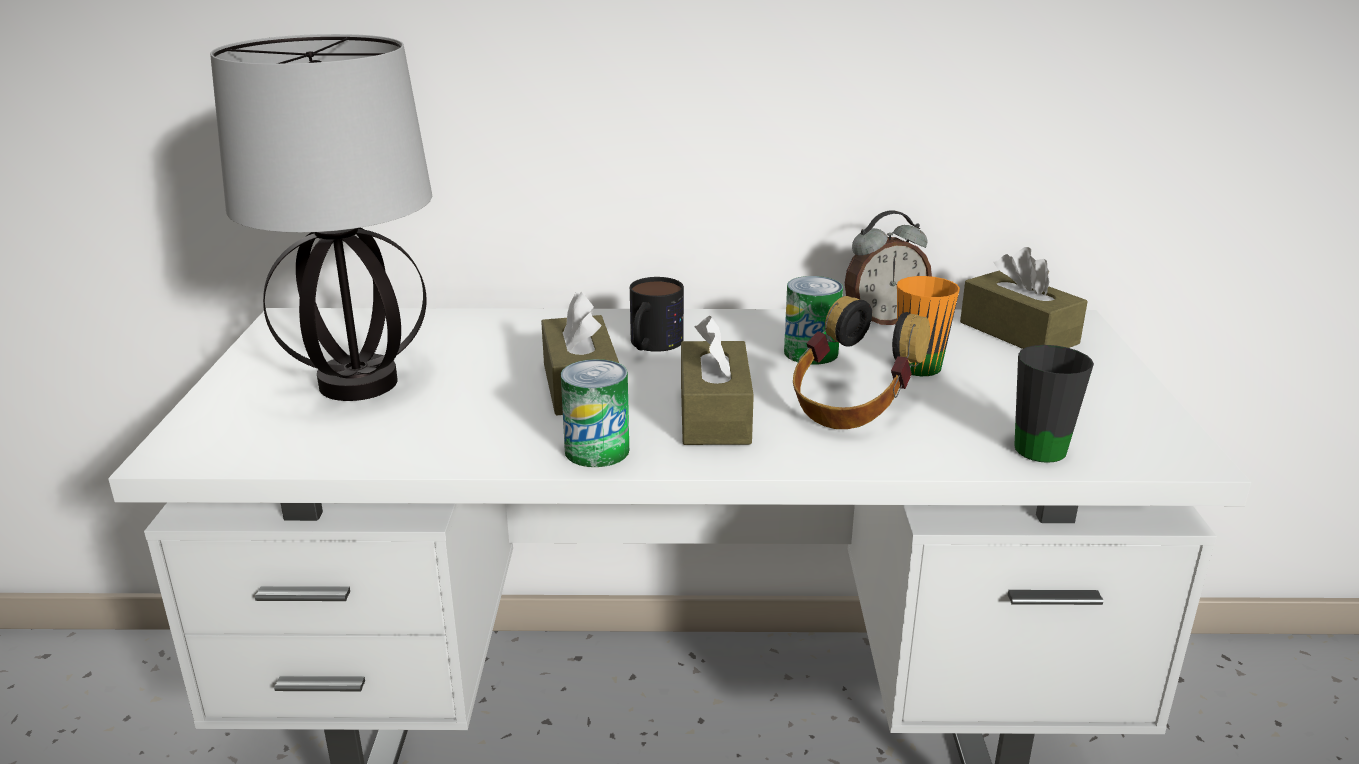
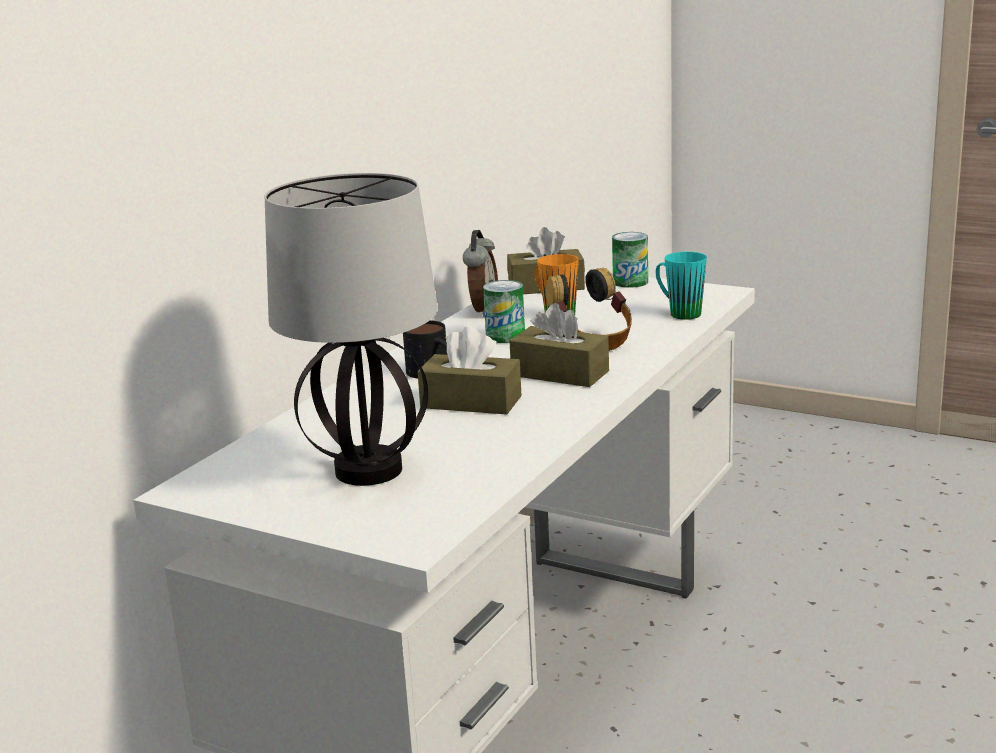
camera: 60 degrees left, 5 degrees down
(597, 450) = (571, 409): can -> can (630, 282)
(1040, 443) = (678, 313): black mug -> turquoise mug

